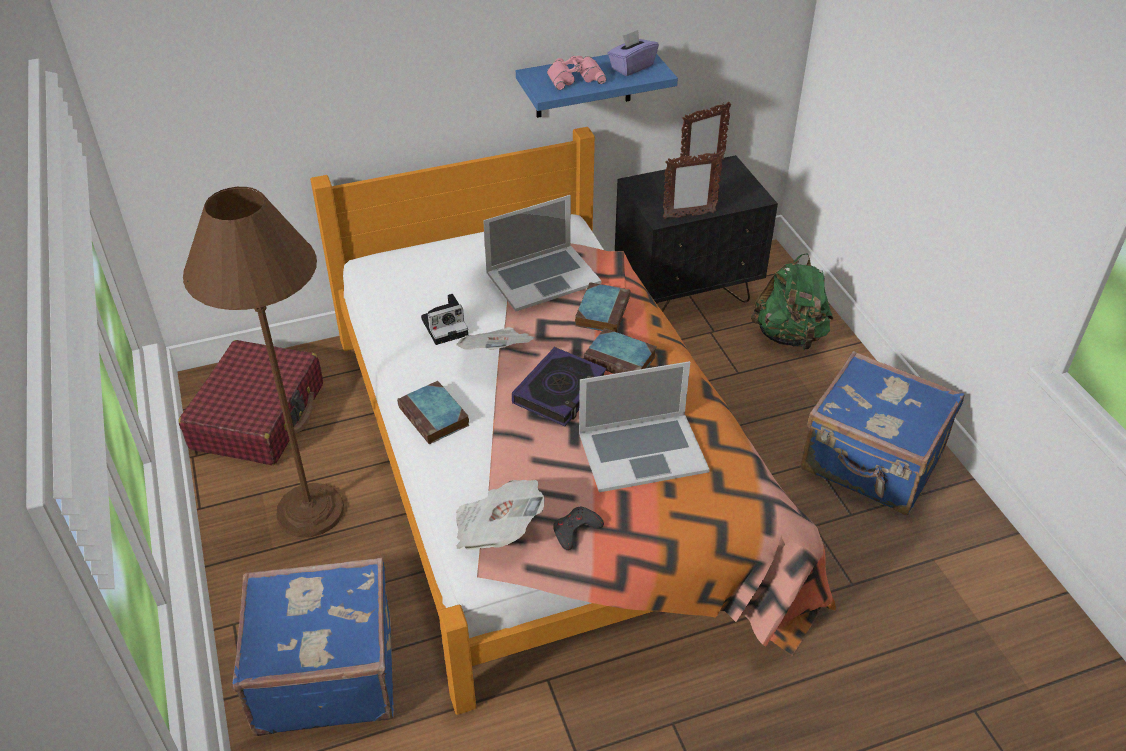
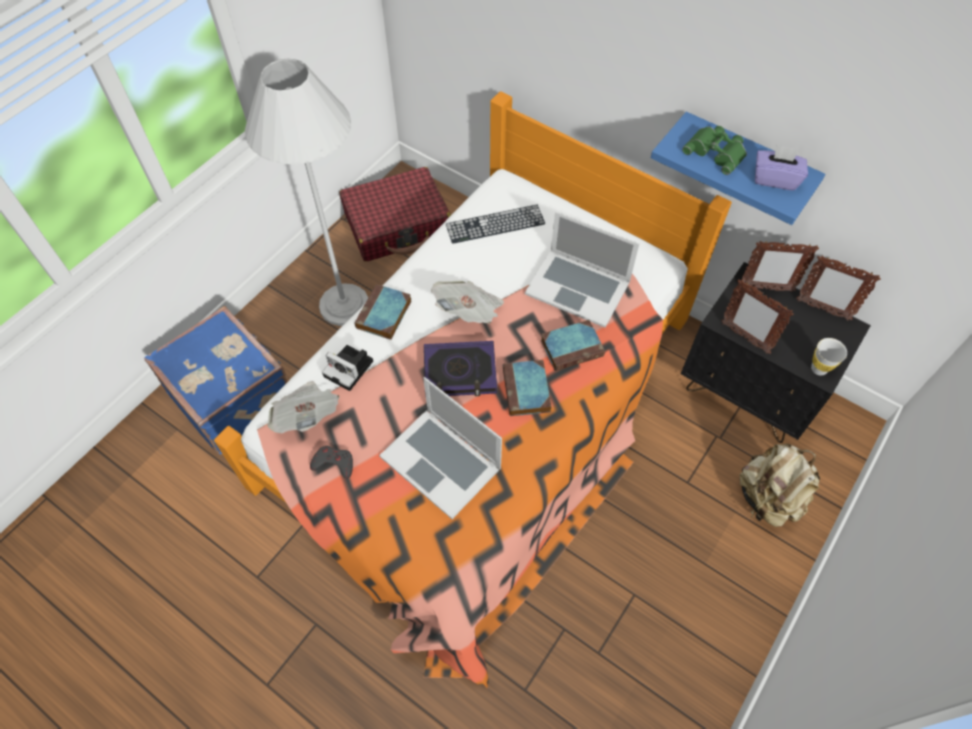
camera: 55 degrees right, 15 degrees up
(310, 511) = (344, 305): brown floor lamp -> white floor lamp
(412, 293) = (495, 224): none -> keyboard
(446, 326) = (478, 264): camera -> camera (350, 369)
(575, 77) = (716, 152): pink binoculars -> green binoculars
(654, 182) = (765, 288): none -> picture frame
(750, 197) = (819, 369): none -> white cup
(789, 336) = (768, 498): green backpack -> beige backpack
(871, 464) = (669, 642): blue suitcase -> none

